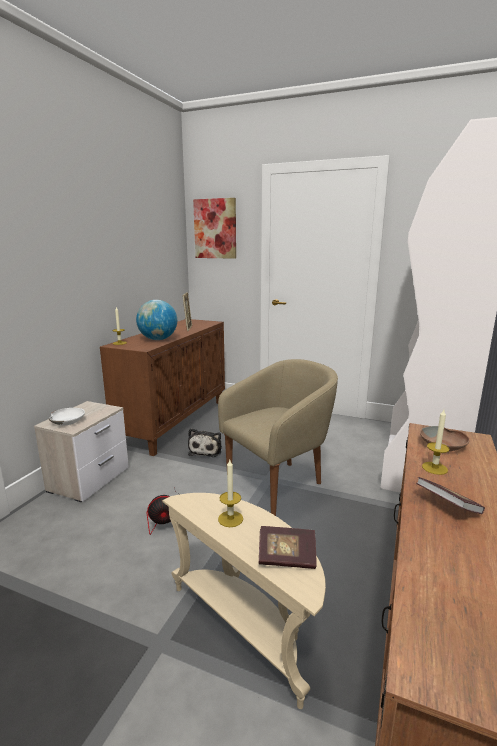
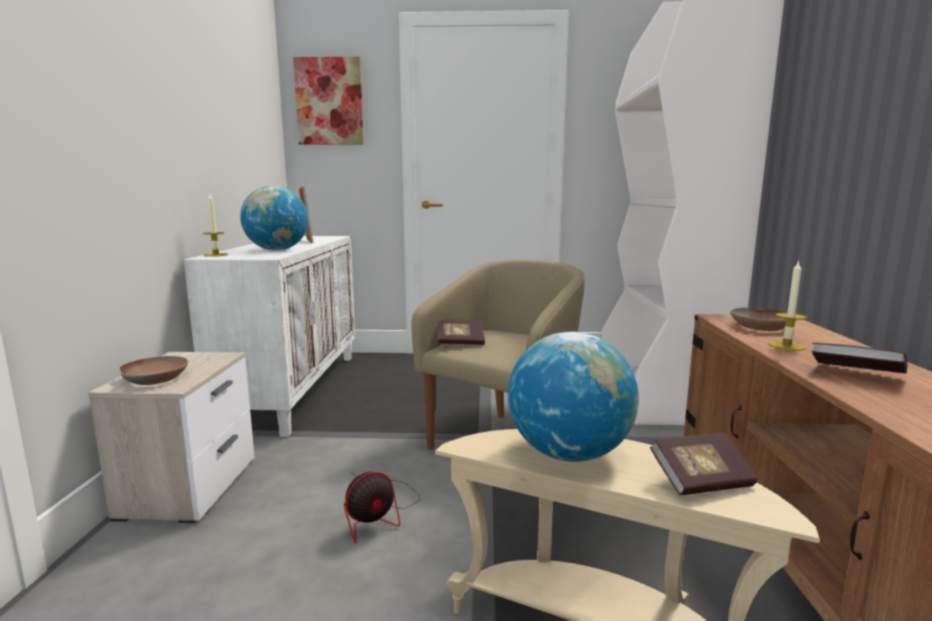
camera: 20 degrees left, 5 degrees down
(68, 421) = (156, 378): white bowl -> brown bowl
(175, 422) = (294, 389): brown cabinet -> white cabinet
(206, 450) = (368, 417): plush toy -> none
(230, 519) = (569, 453): candle -> globe
(249, 416) = (460, 342): none -> book

